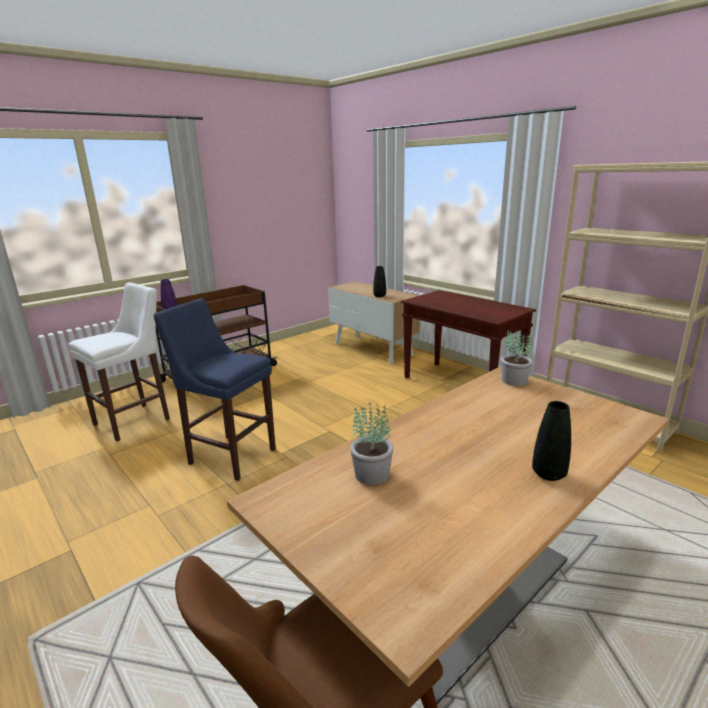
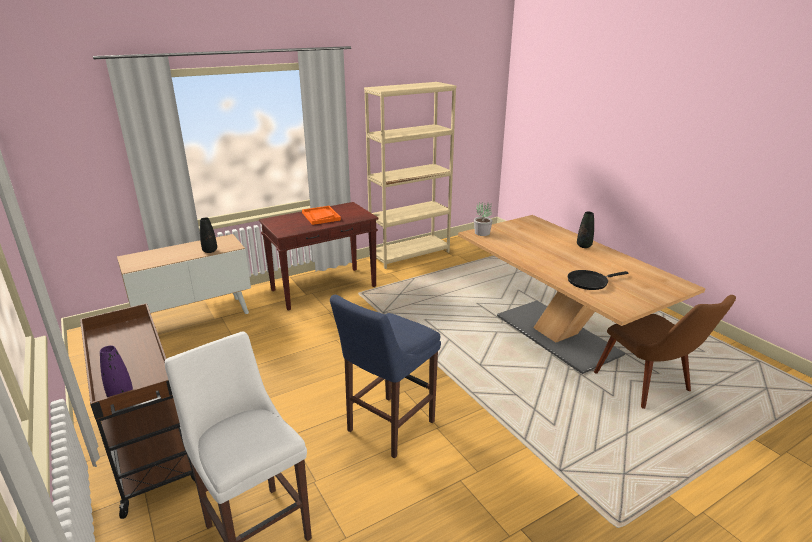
camera: 80 degrees left, 5 degrees up
(372, 474) = (590, 282): potted plant -> black frying pan
(471, 304) = (321, 216): none -> orange tray

